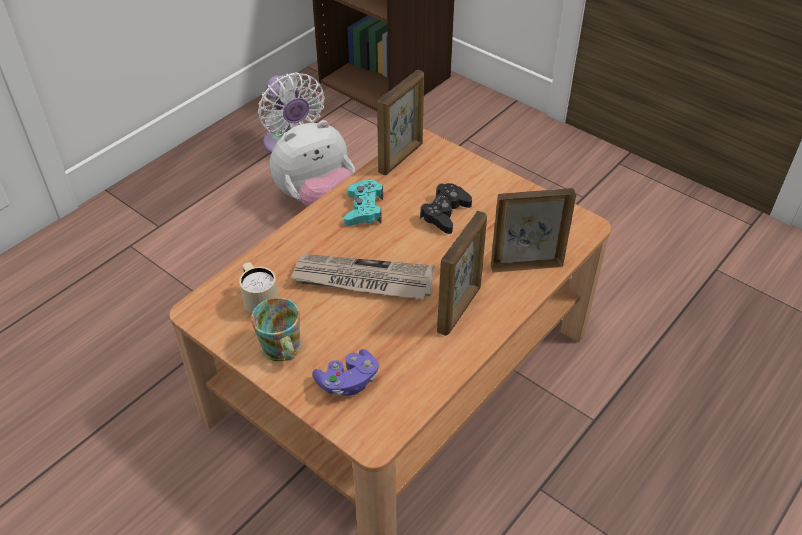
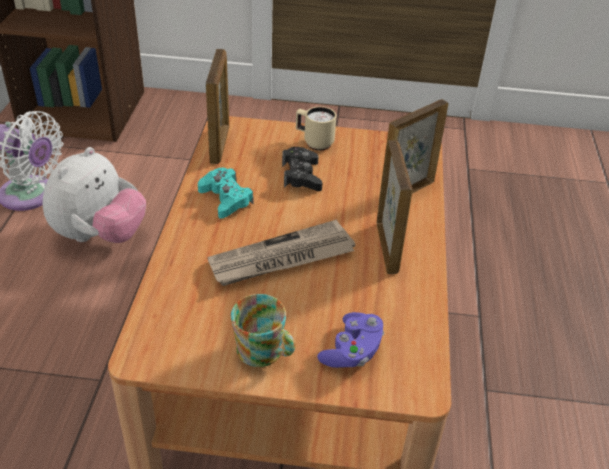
camera: 35 degrees left, 5 degrees down
(259, 303) = (200, 320): beige mug -> beige mug (314, 142)

